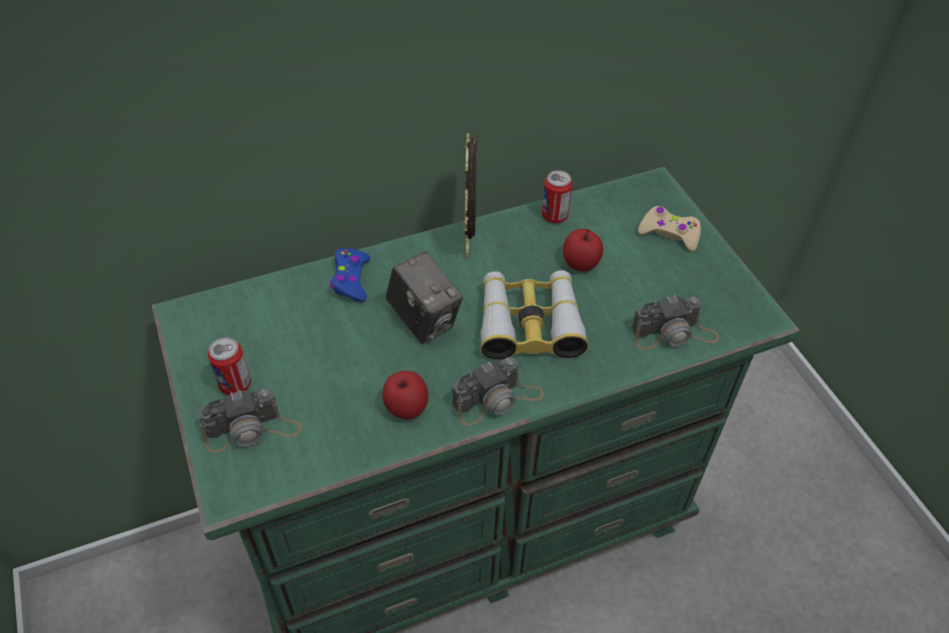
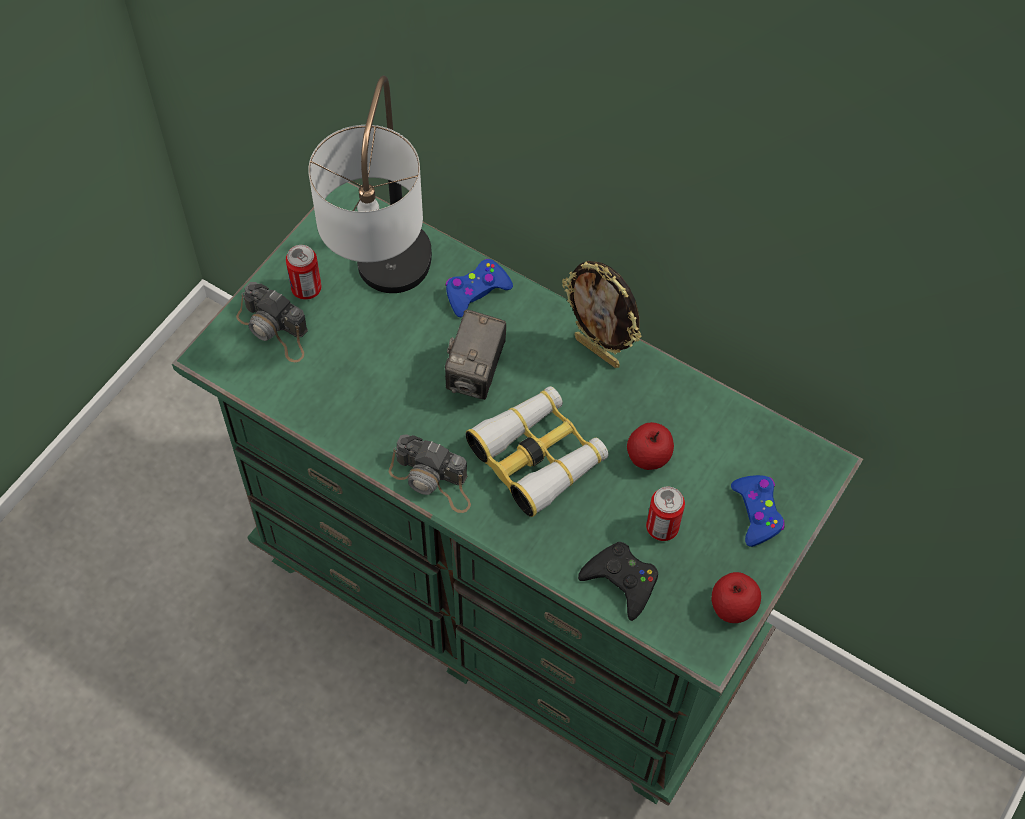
camera: 55 degrees right, 10 degrees up
(295, 334) = (386, 293): none -> table lamp
(406, 407) = (374, 419): apple -> apple (732, 607)
(469, 242) = (598, 351): picture frame -> picture frame turned 105 degrees counterclockwise
(554, 216) = (693, 400): can -> can (662, 527)
(669, 234) = (757, 513): beige game controller -> blue game controller
(674, 333) = (621, 581): camera -> black game controller

